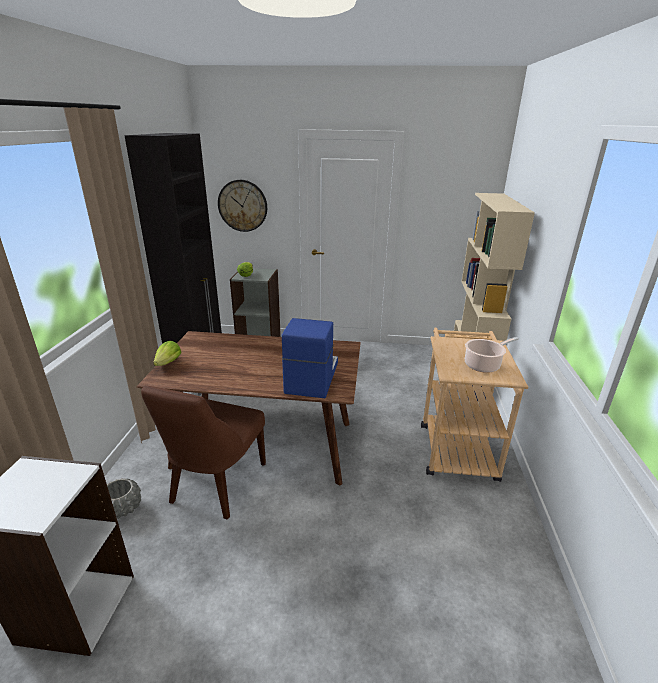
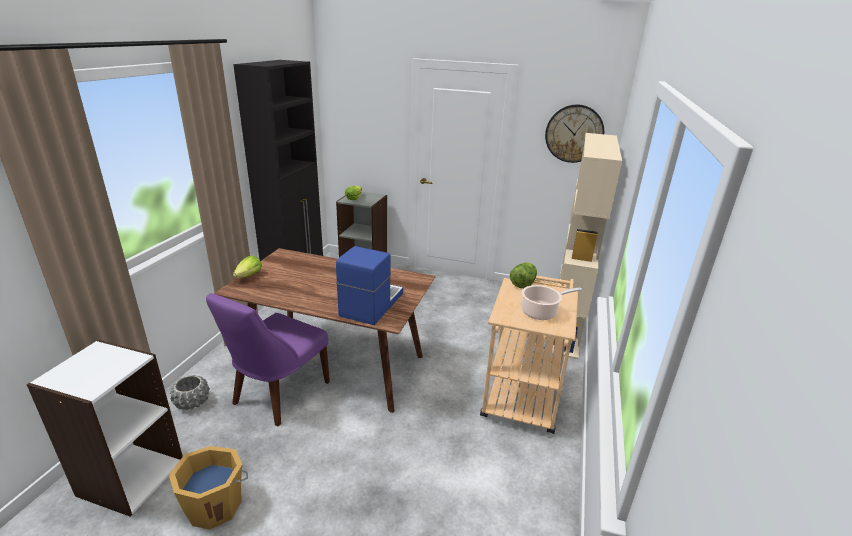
camera: 10 degrees right, 0 degrees up
(187, 621) = (215, 505): none -> orange bucket
(216, 485) = (278, 395): brown chair -> purple chair
(242, 206) = (357, 130): wall clock -> wall clock (574, 133)
(452, 340) = (523, 283): none -> lettuce

